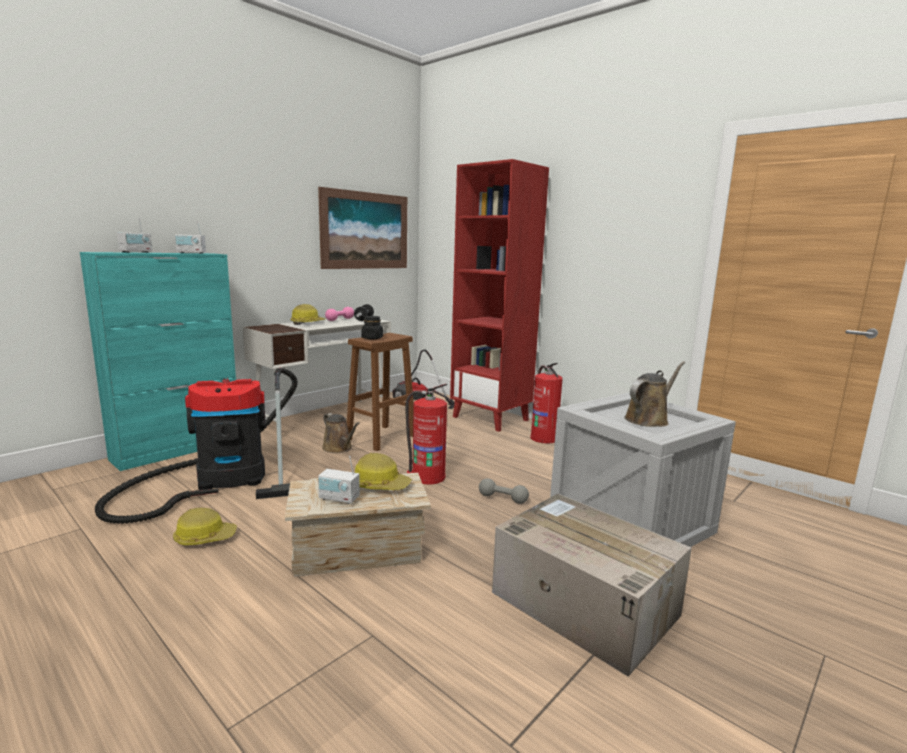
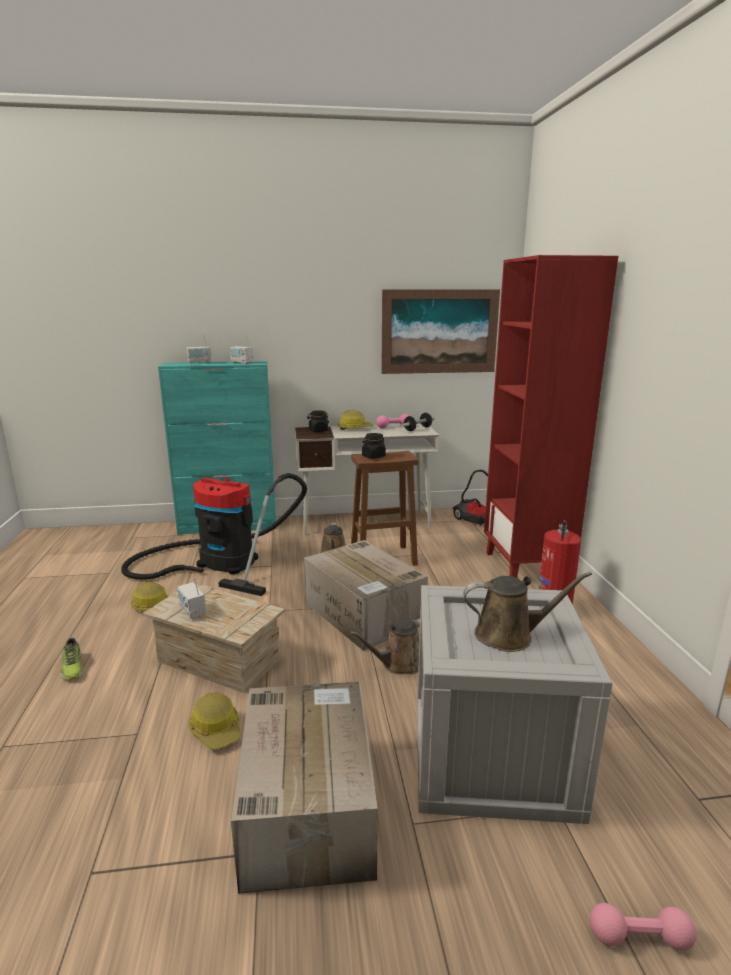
camera: 40 degrees right, 5 degrees up
(191, 624) = (72, 667): none -> shoe
(276, 327) = (318, 431): none -> black jar
(380, 485) = (238, 610): hard hat -> hard hat (217, 729)
(427, 477) = (365, 613): fire extinguisher -> cardboard box
(503, 498) = (399, 664): grey dumbbell -> brown watering can
(800, 567) = (639, 938): none -> pink dumbbell

